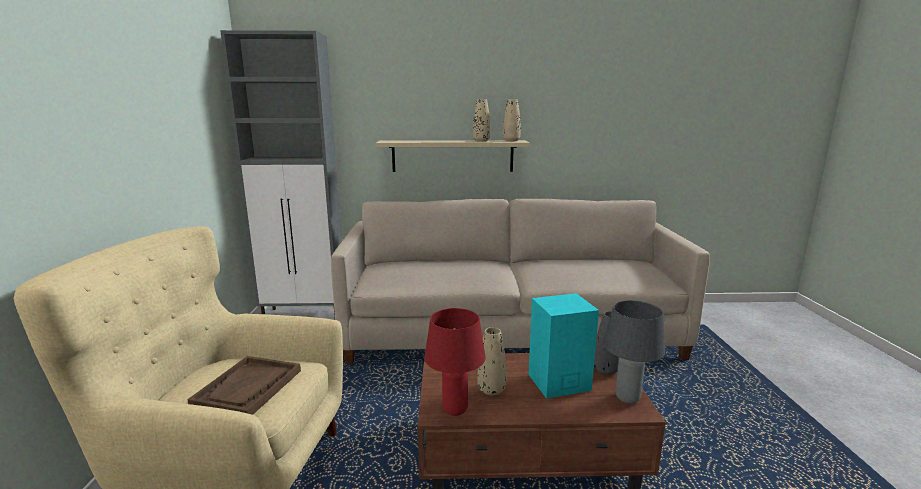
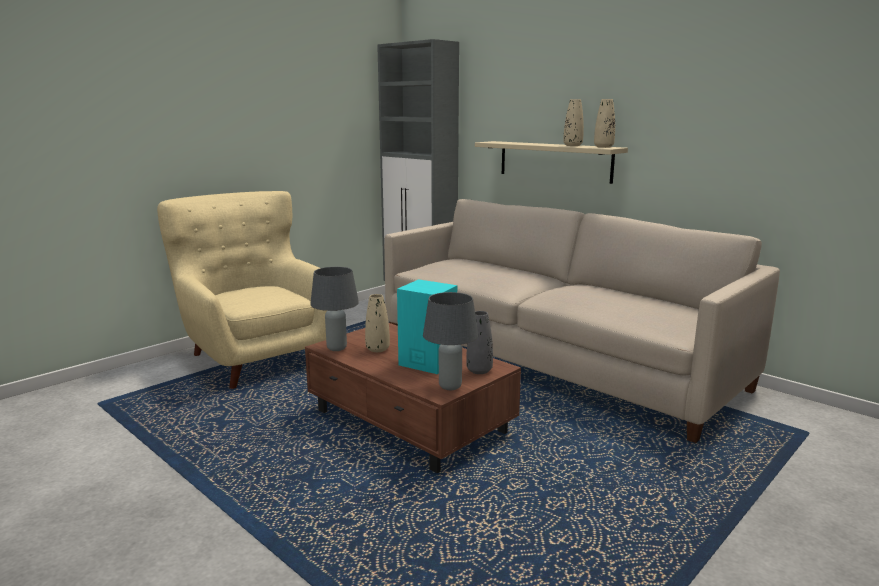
camera: 45 degrees right, 0 degrees up
(248, 388) = (255, 297): brown tray -> none
(455, 410) = (336, 348): red table lamp -> grey table lamp

